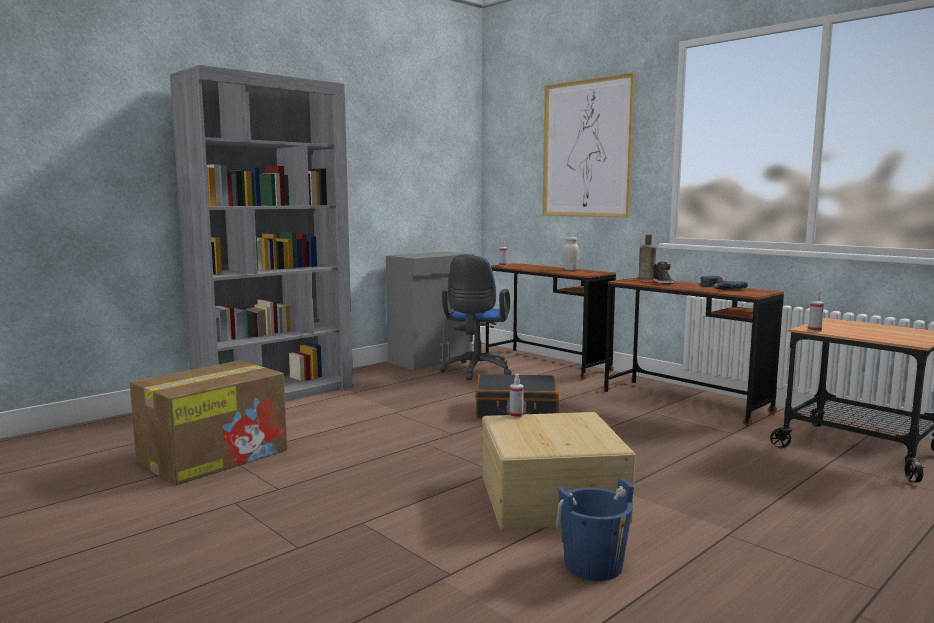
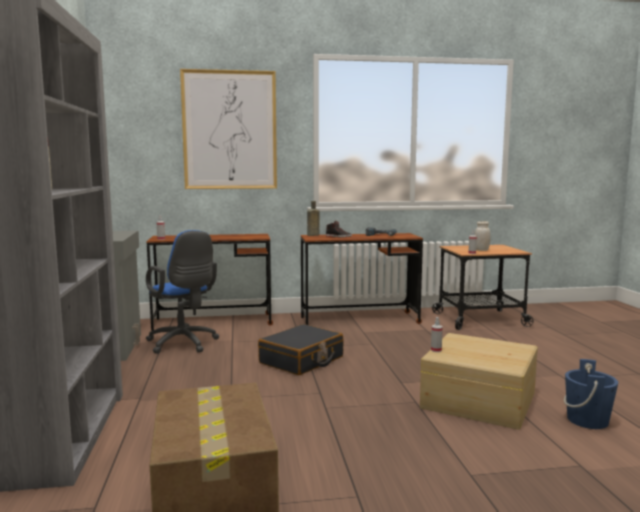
camera: 55 degrees left, 0 degrees up
(570, 270) = (230, 235): white jar -> white jar (481, 250)

